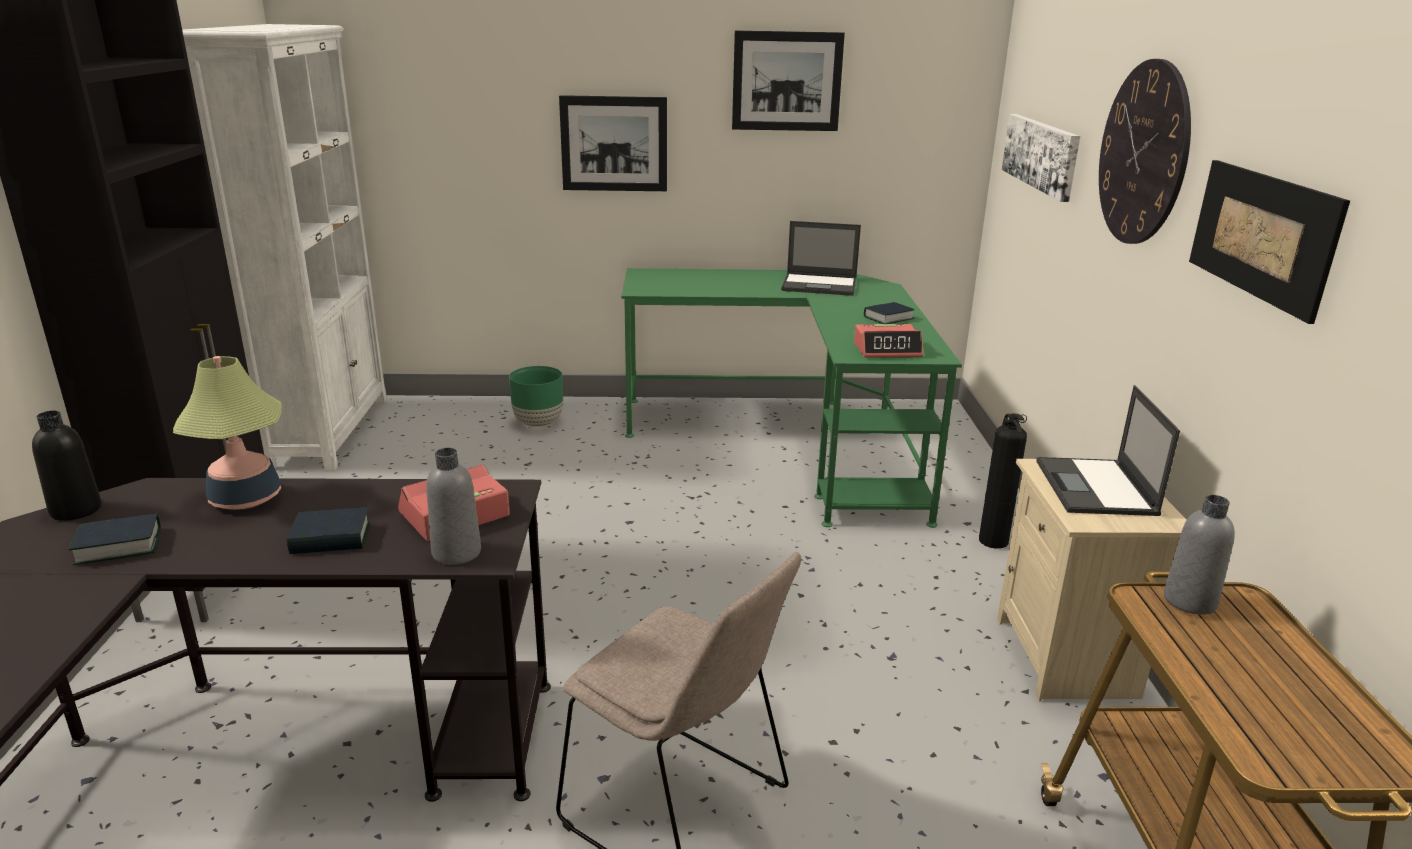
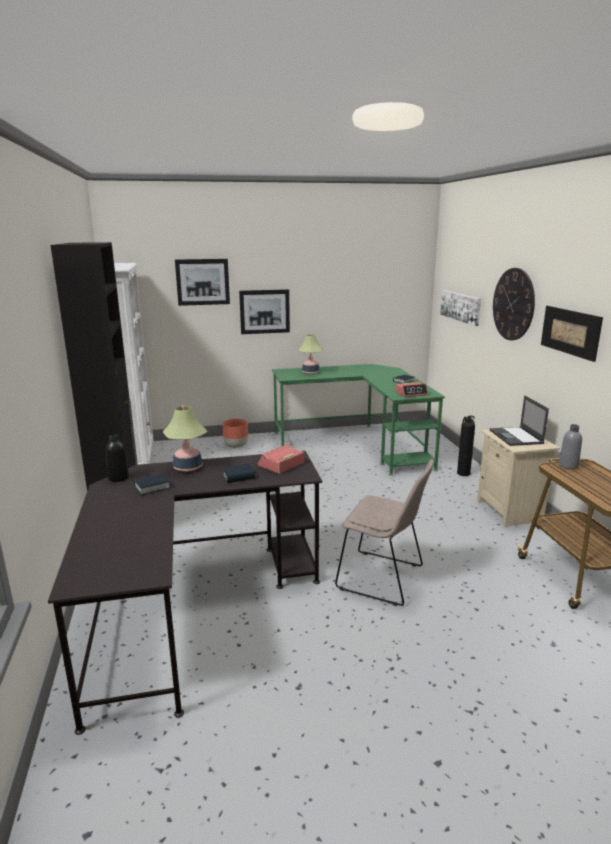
camera: 10 degrees left, 5 degrees down
(456, 553) = (294, 476): grey bottle -> none
(539, 423) = (236, 446): green planter -> brown planter
(700, 281) = (310, 372): none -> table lamp
(787, 81) = (342, 280): picture -> picture (202, 282)
(820, 285) = (365, 370): laptop -> none

